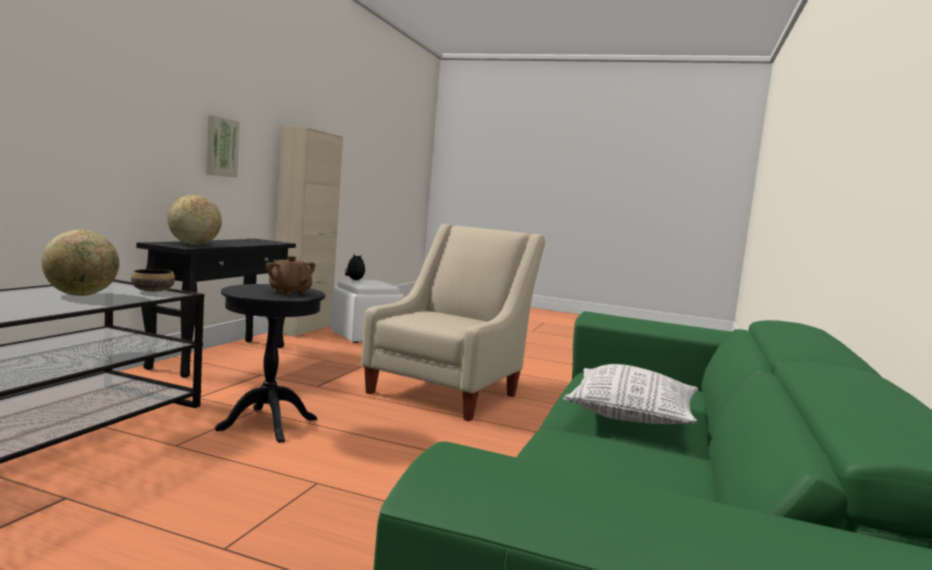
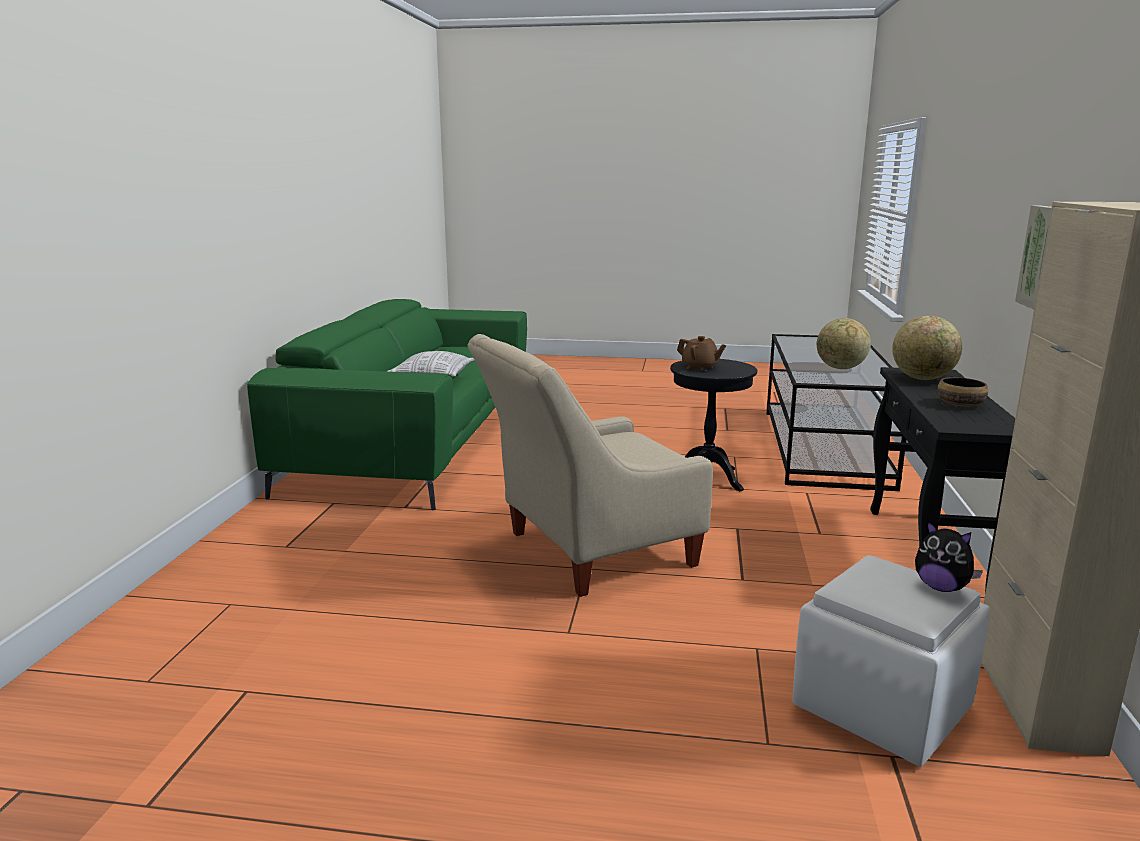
camera: 170 degrees right, 10 degrees up
(153, 291) = (827, 379): bowl -> bowl (959, 404)
(449, 391) = (587, 552): beige armchair -> beige armchair turned 45 degrees clockwise

